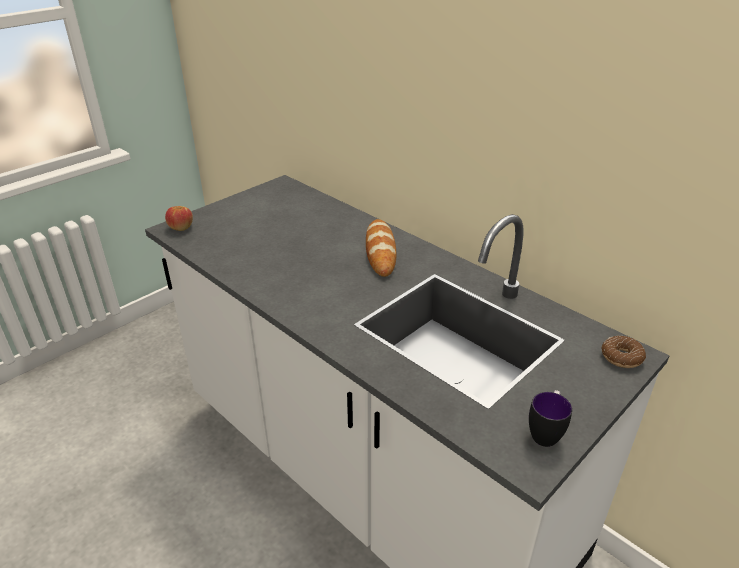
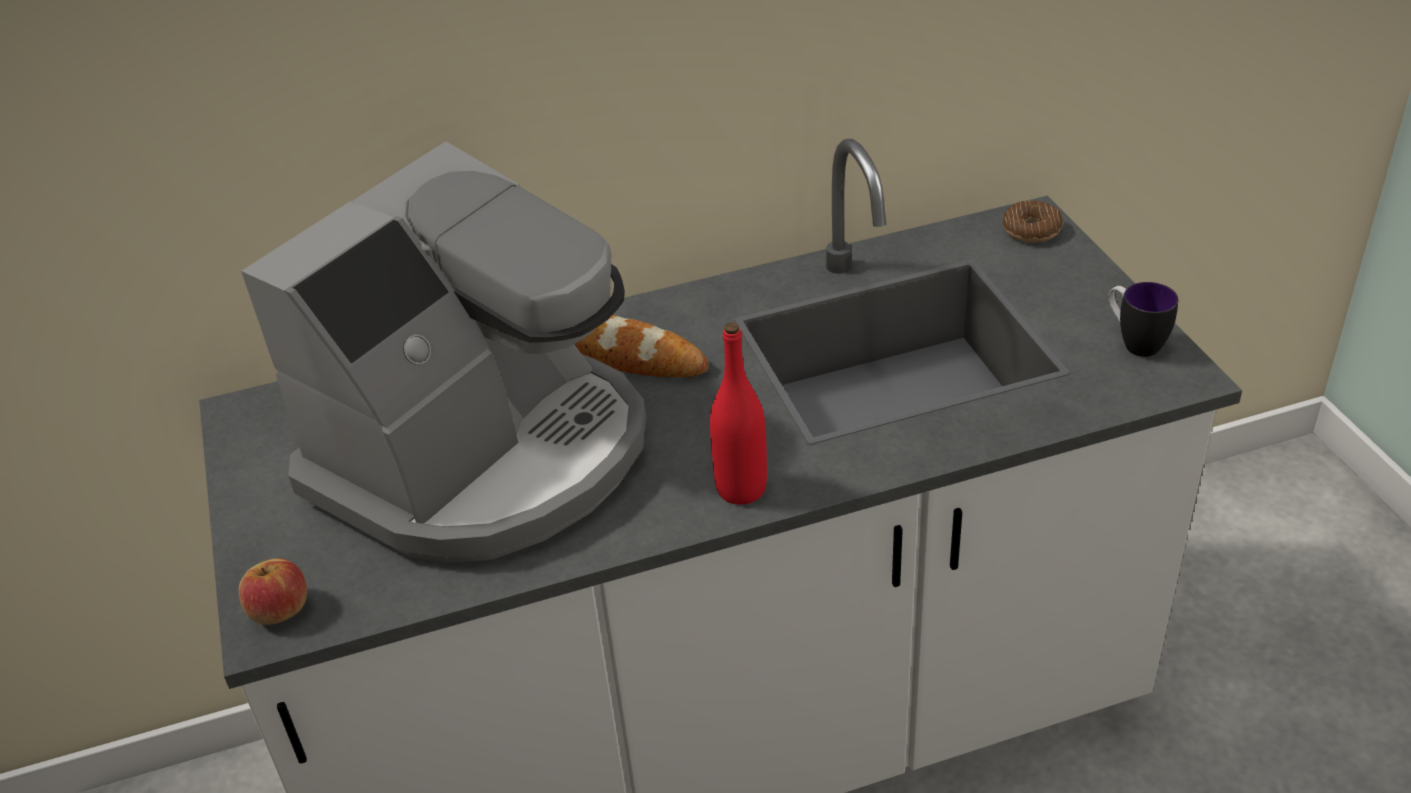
camera: 60 degrees left, 5 degrees up
(289, 240) = (485, 456): none -> coffee machine
(307, 313) = (741, 489): none -> red bottle

